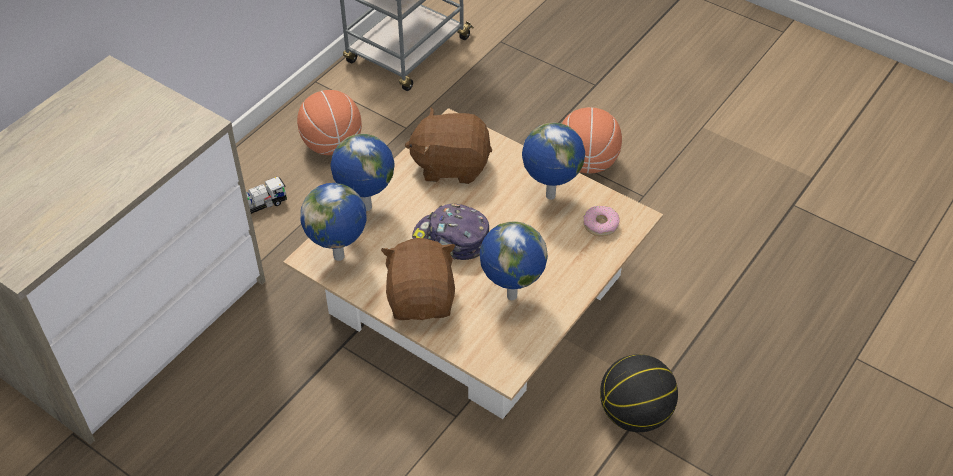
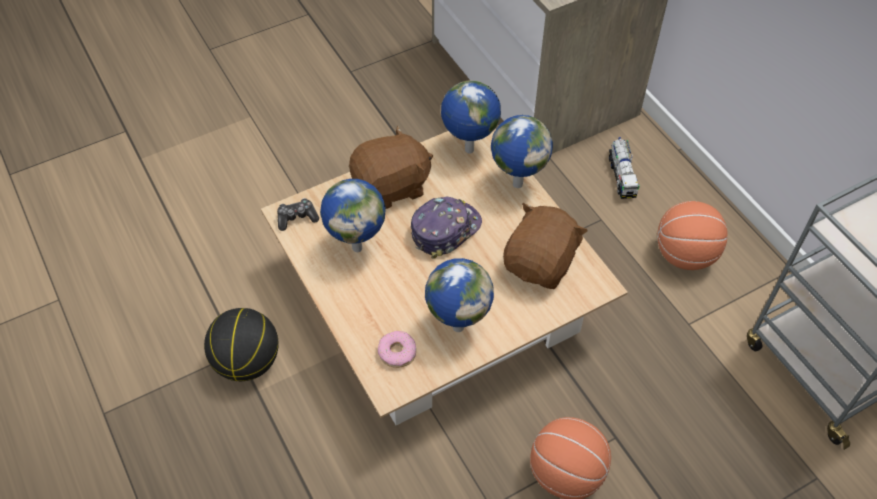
camera: 115 degrees right, 5 degrees up
(422, 299) = (391, 187): brown plush toy -> brown plush toy turned 45 degrees counterclockwise
(505, 360) = (297, 218): none -> game controller

